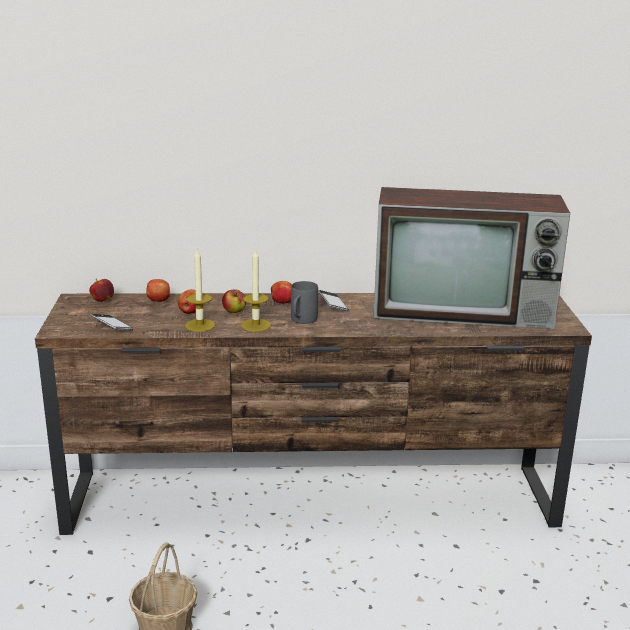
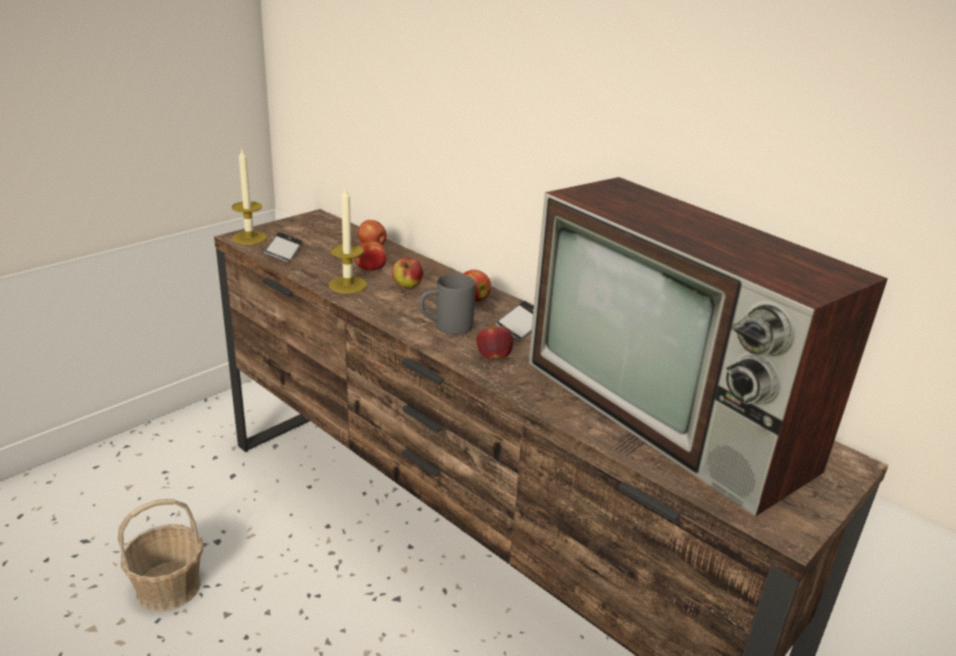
camera: 45 degrees right, 5 degrees up
(102, 300) = (332, 227): apple -> apple (493, 357)
(256, 325) = (393, 309): candle -> candle (249, 238)

